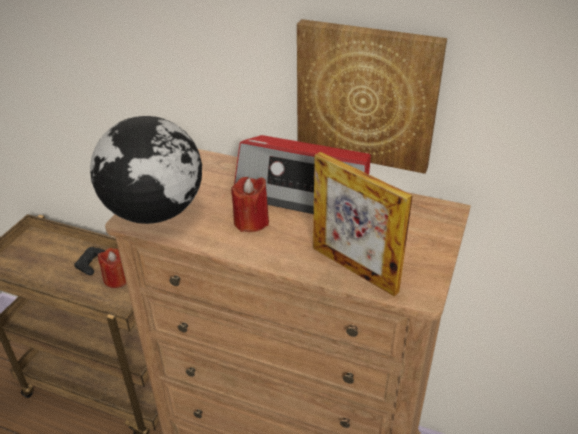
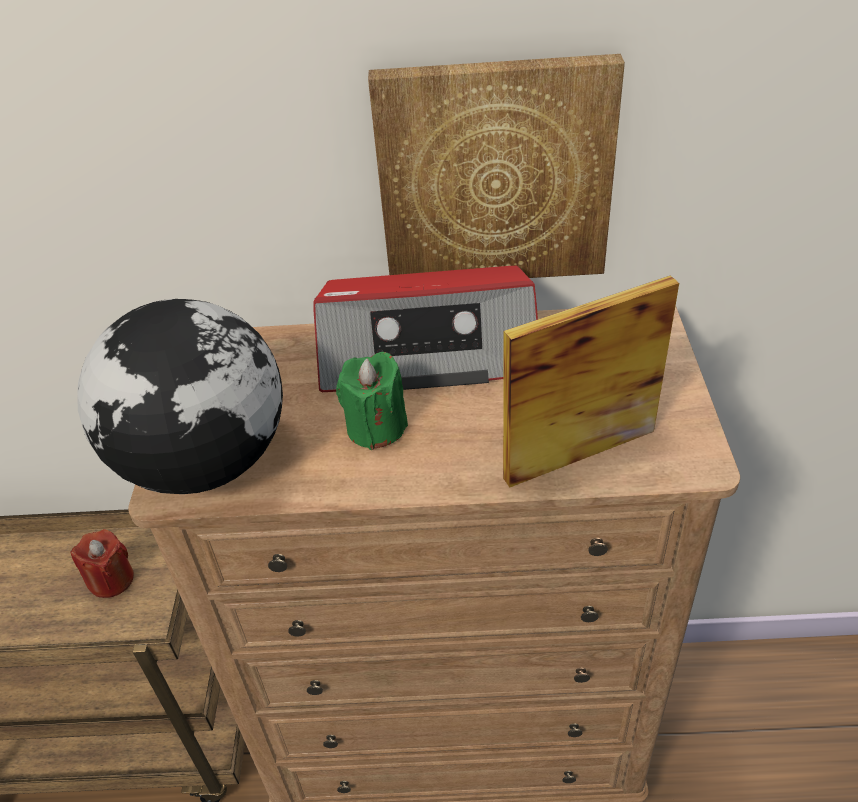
camera: 20 degrees left, 5 degrees up
(91, 264) = (53, 569): black game controller -> none
(251, 221) = (376, 427): red candle -> green candle
(354, 269) = (580, 454): picture frame -> picture frame turned 135 degrees clockwise

